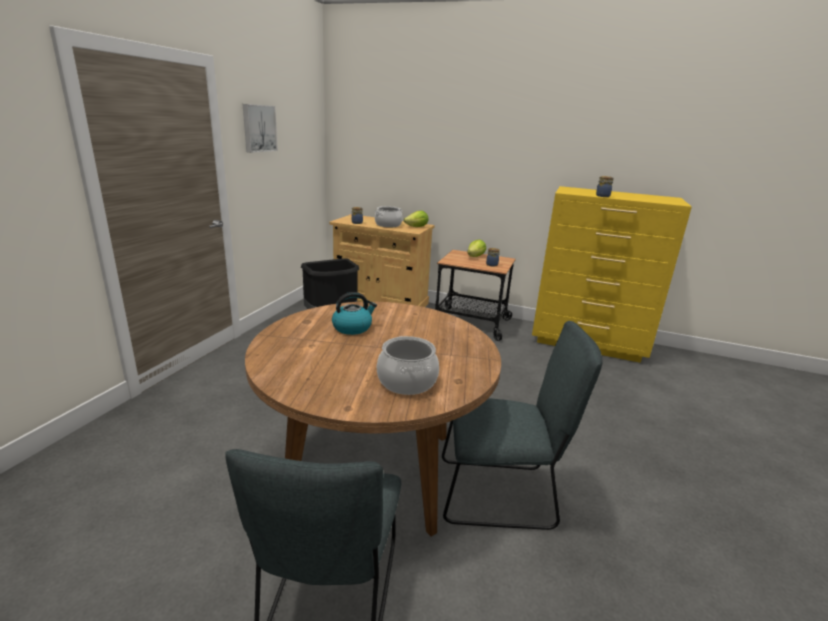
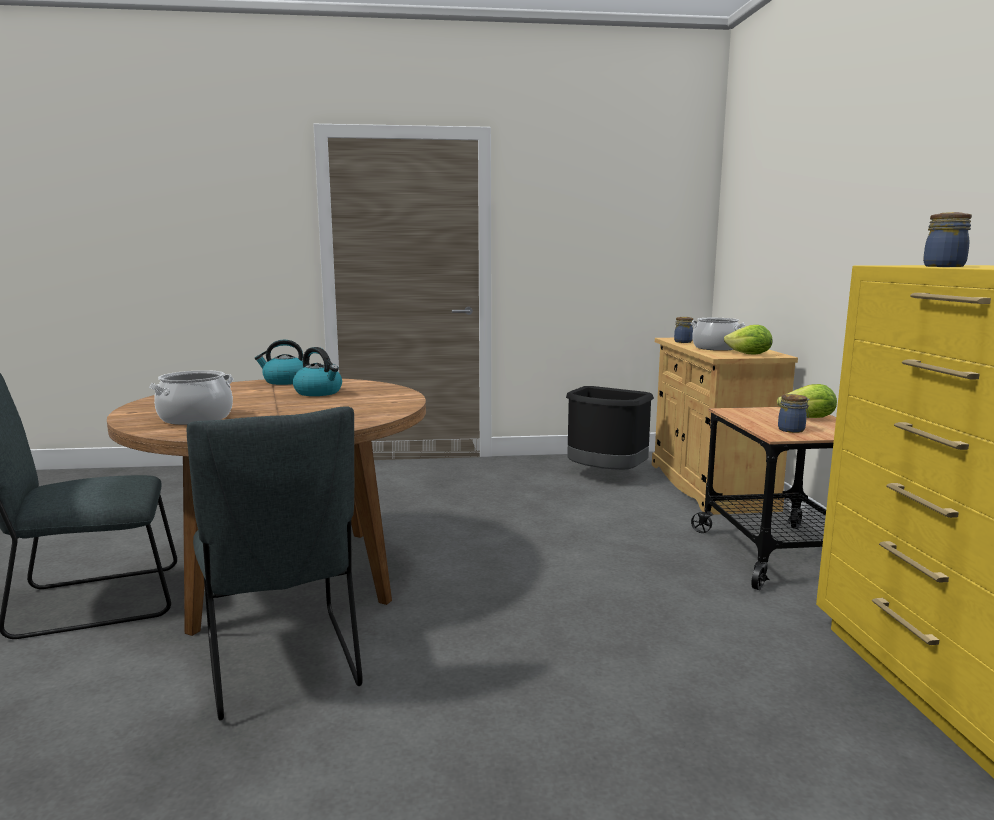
camera: 65 degrees right, 10 degrees down
(258, 128) = (559, 205): picture -> none
(283, 331) = (285, 381): none -> kettle

